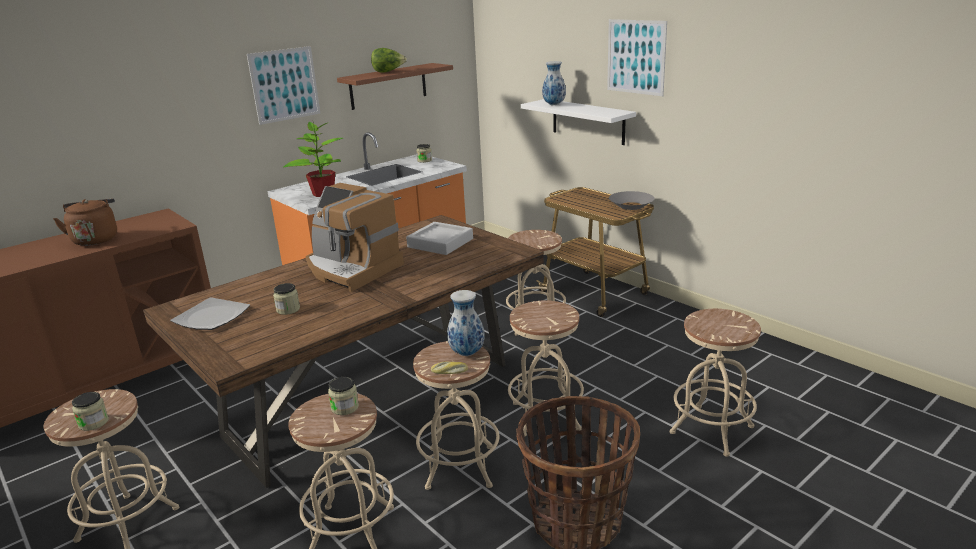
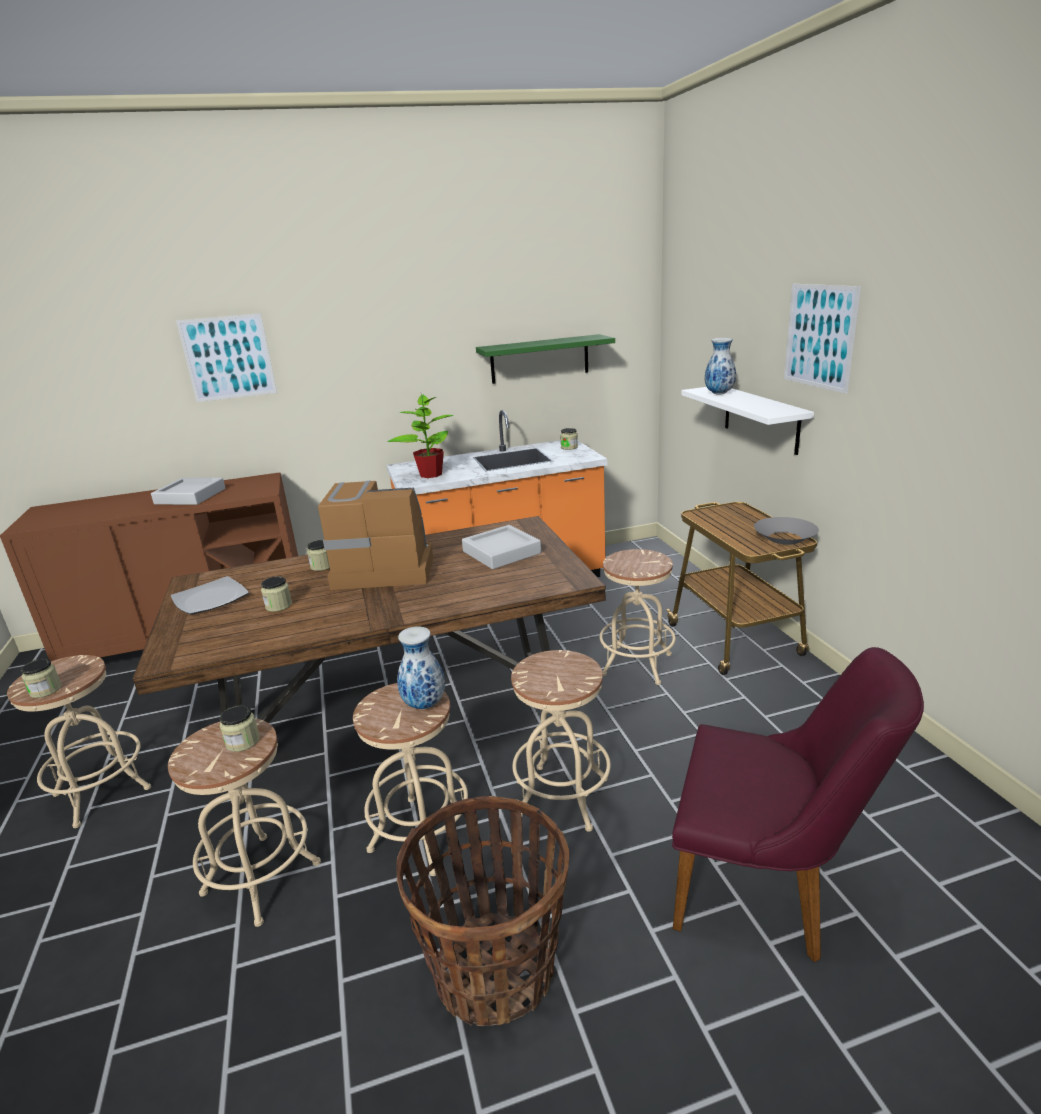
camera: 25 degrees right, 0 degrees up
(95, 239) = (190, 496): brown kettle -> grey tray
(284, 85) = (413, 352): picture -> picture (228, 357)
(291, 277) = (322, 566): none -> jar
(351, 269) = (383, 568): coffee machine -> coffee machine turned 120 degrees clockwise
(388, 72) = (534, 343): lettuce -> none
(388, 86) = (539, 359): brown shelf -> green shelf
(449, 372) = (383, 726): bread -> none
(711, 429) = (768, 891): beige stool -> purple chair

